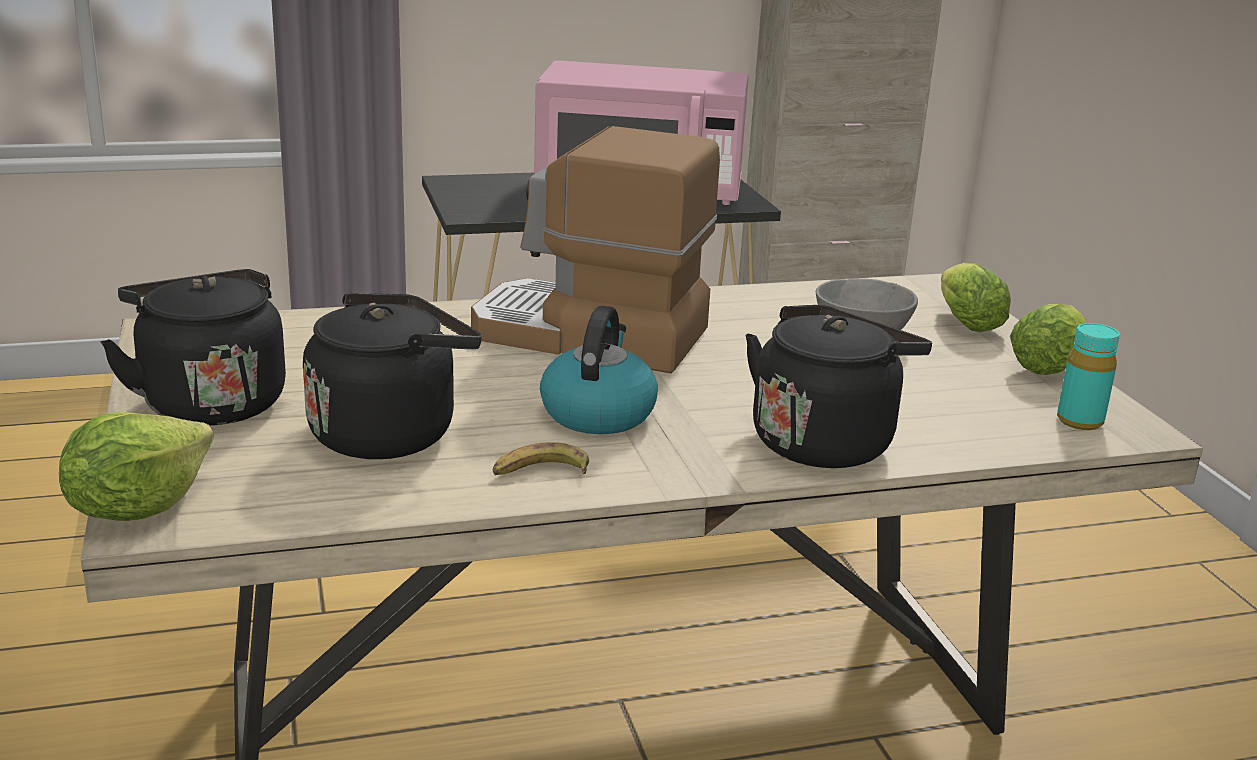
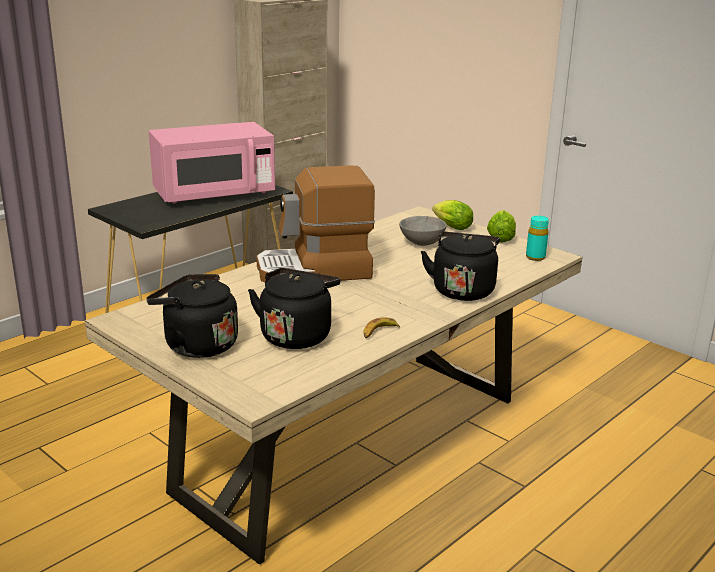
camera: 30 degrees left, 0 degrees up
(137, 507) = (241, 396): lettuce -> none
(598, 413) = (366, 302): kettle -> none

